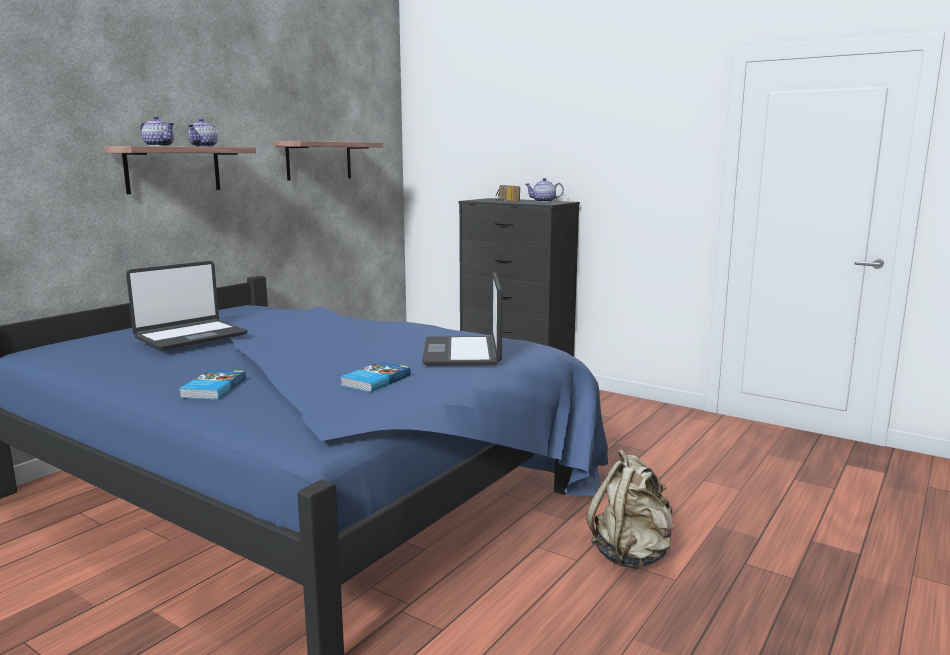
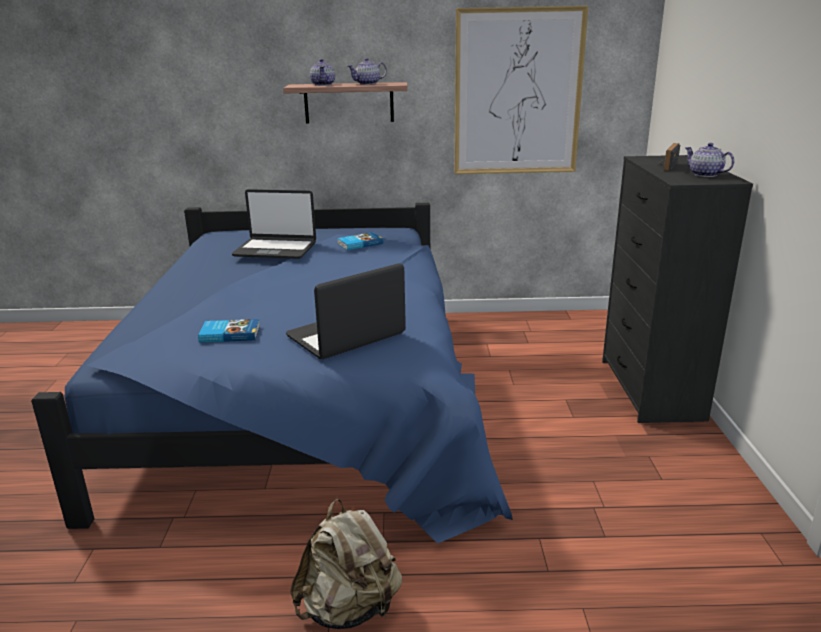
camera: 55 degrees right, 10 degrees up
(212, 388) = (180, 298): book -> book (359, 243)
(319, 160) = (517, 93): shelf -> picture

